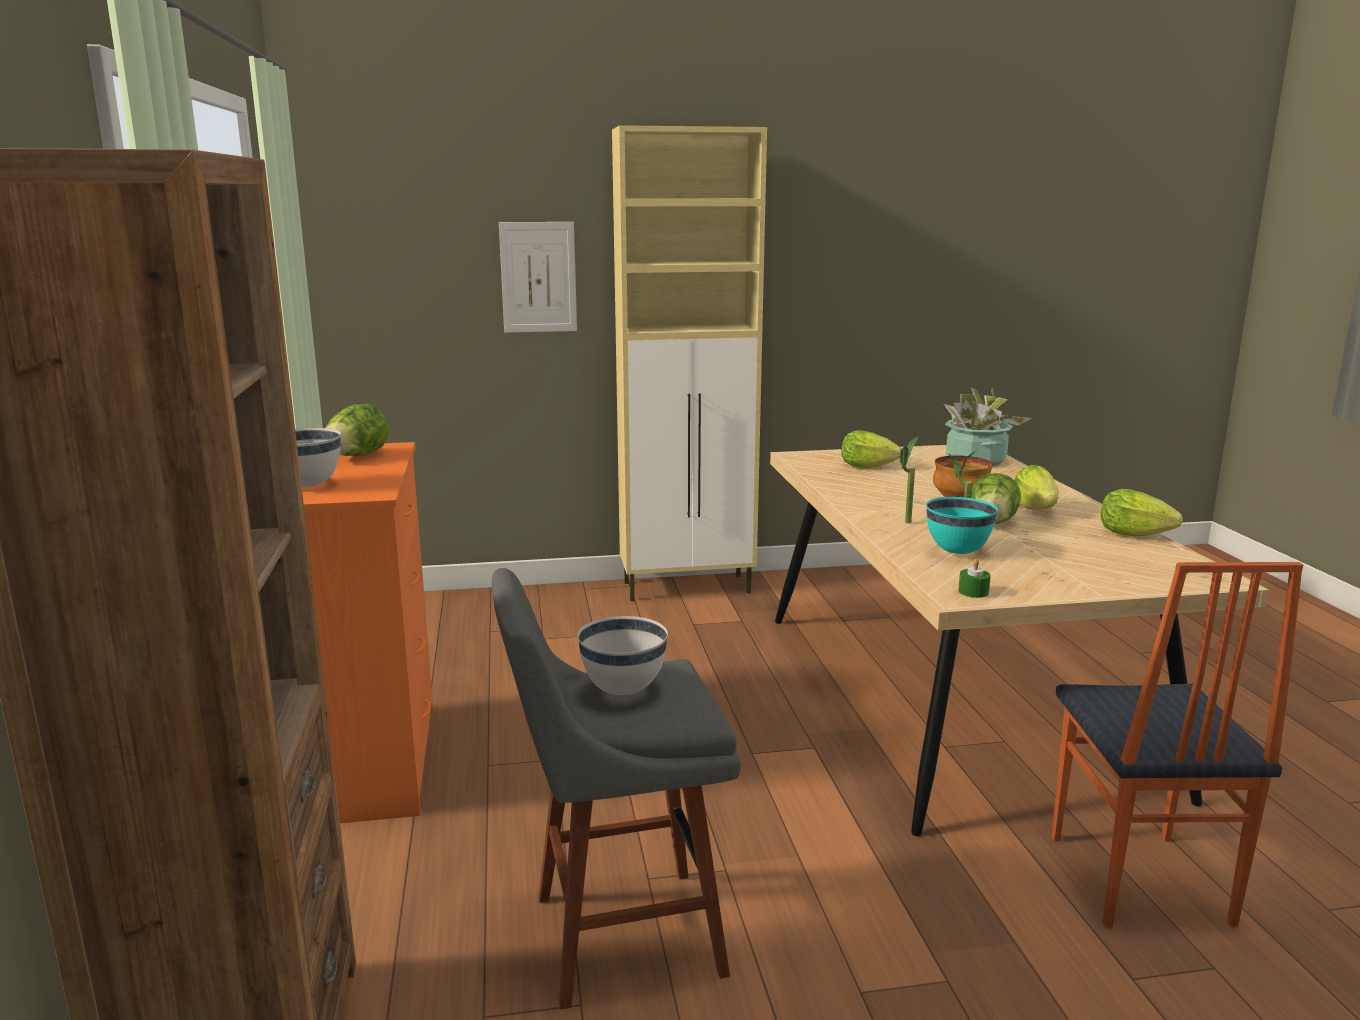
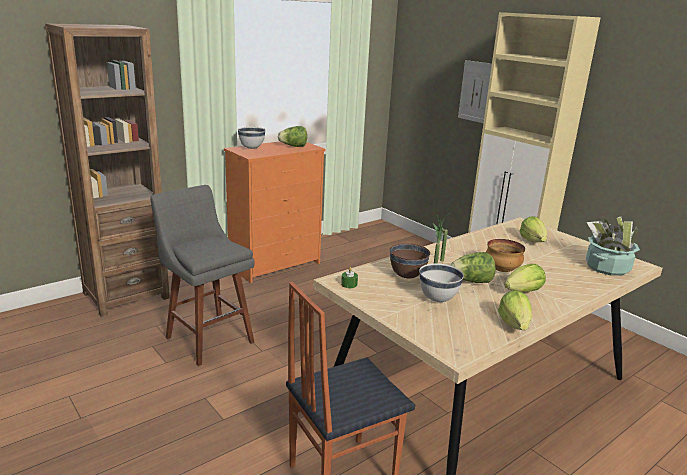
camera: 60 degrees right, 5 degrees up
(624, 691) = (207, 243): white bowl -> white bowl (437, 300)
(957, 552) = (407, 276): turquoise bowl -> brown bowl

